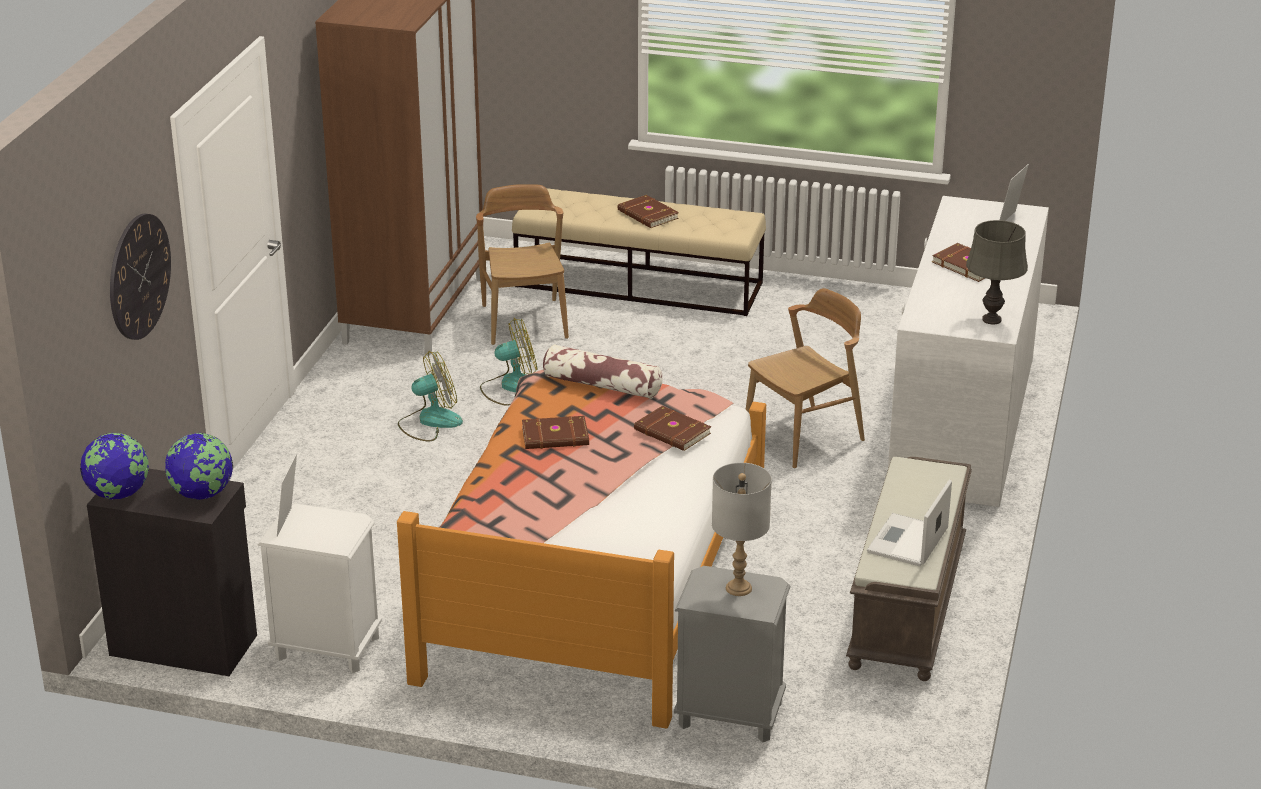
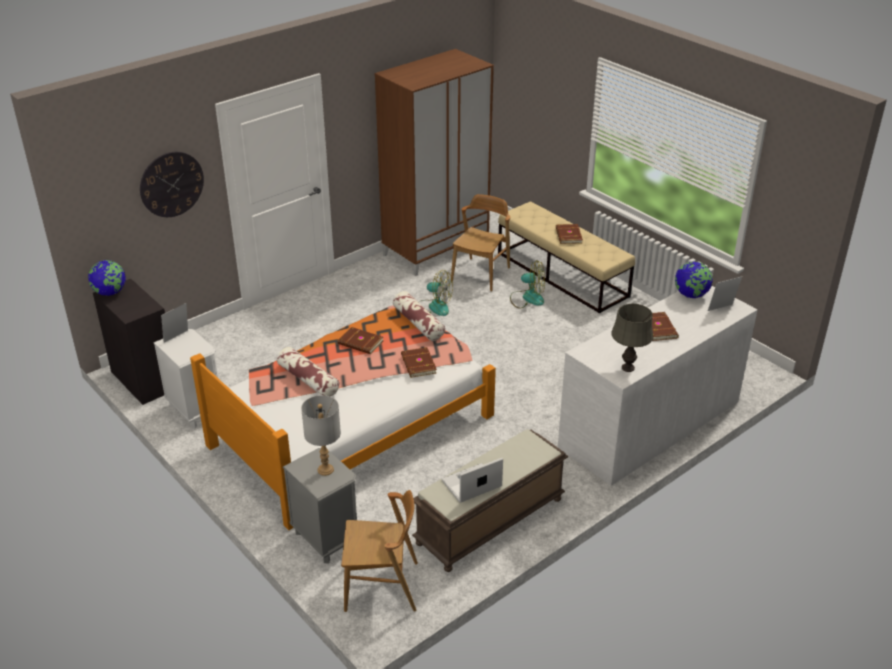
camera: 35 degrees right, 5 degrees up
(202, 494) = (140, 307): globe -> globe (691, 295)
(430, 422) = (374, 311): fan -> fan (527, 298)
(543, 508) = (308, 380): none -> pillow
(804, 436) = (549, 396): brown chair -> brown chair (382, 586)

